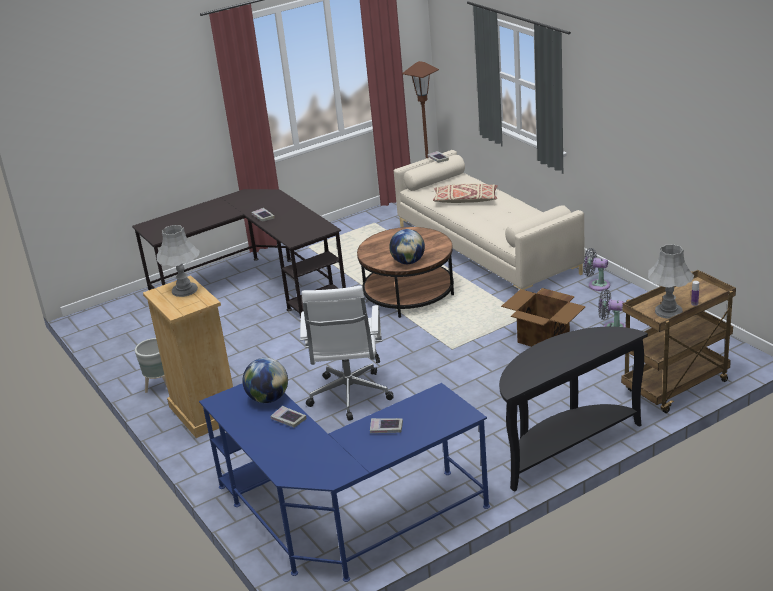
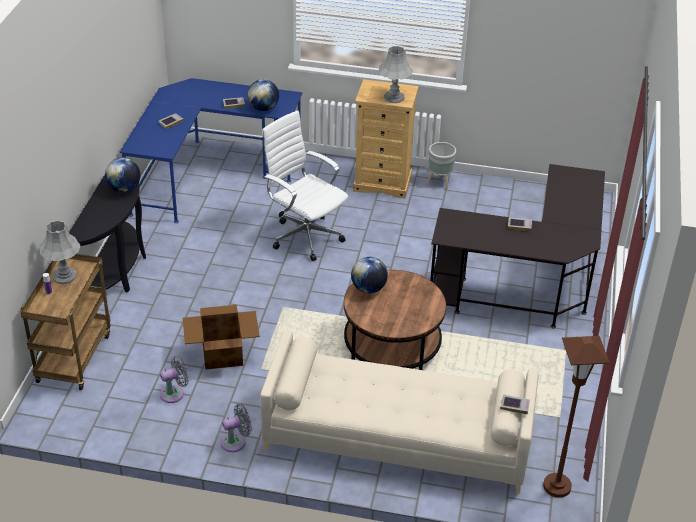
camera: 130 degrees right, 10 degrees up
(465, 200) = (430, 397): beige pillow -> none
(533, 360) = (124, 189): none -> globe

